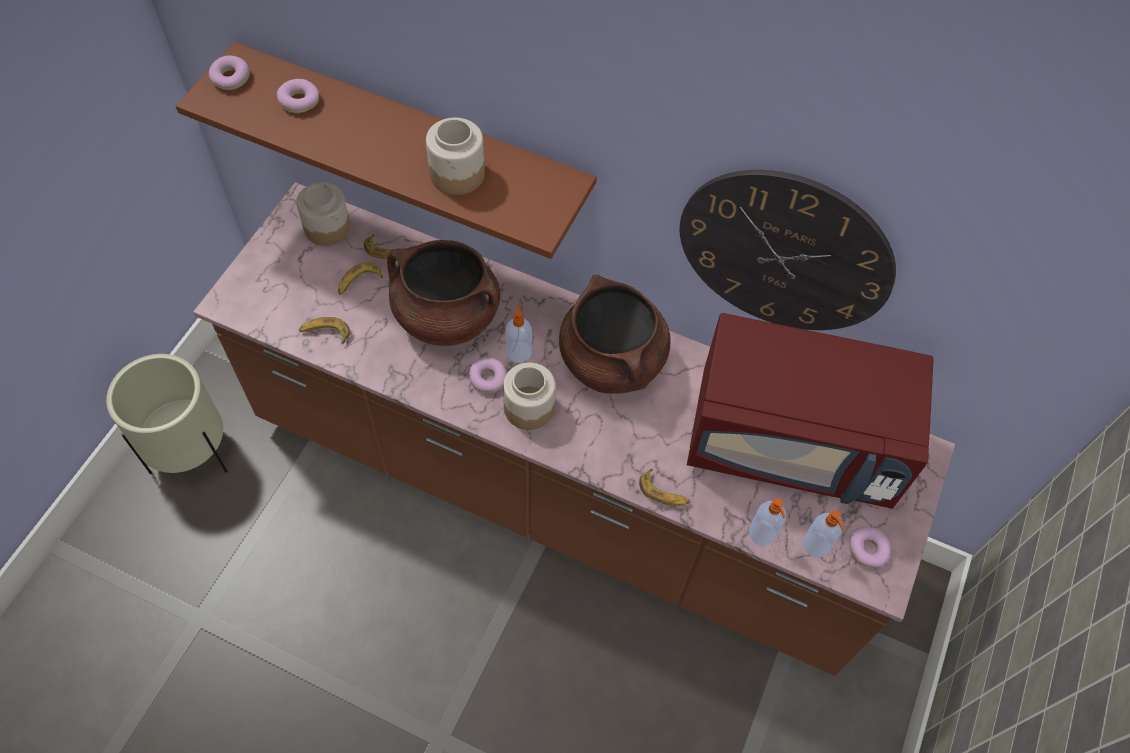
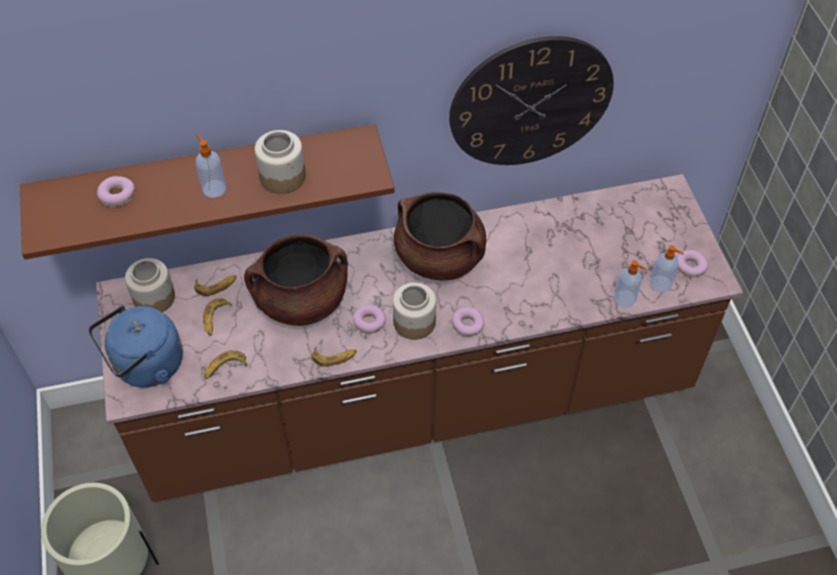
camera: 35 degrees left, 5 degrees down
(230, 78) = (46, 210): donut -> donut (467, 325)
(265, 285) = (145, 366): none -> blue kettle
(519, 351) = (373, 291): soap dispenser -> soap dispenser (213, 188)
(663, 493) = (546, 315): banana -> banana (334, 357)
(794, 441) = (594, 232): red microwave -> none

